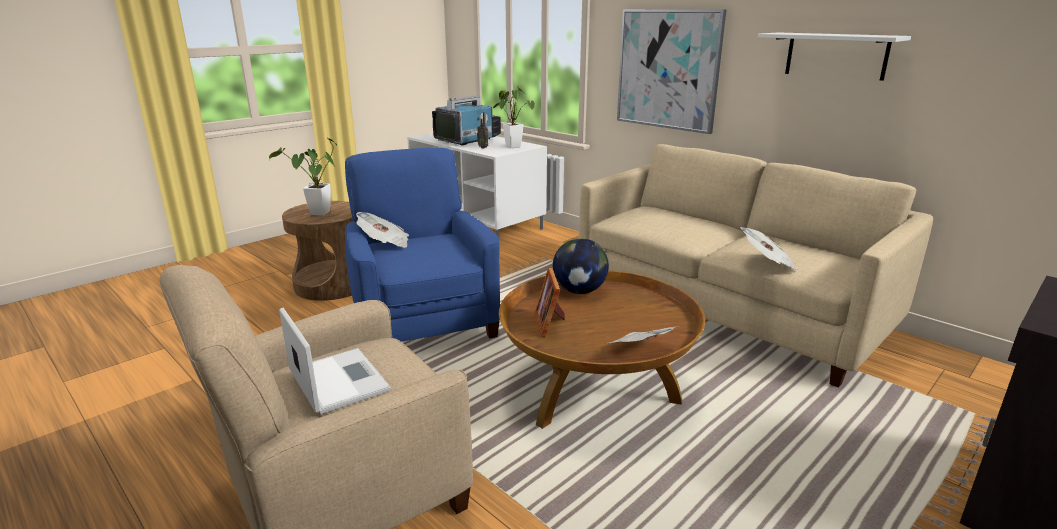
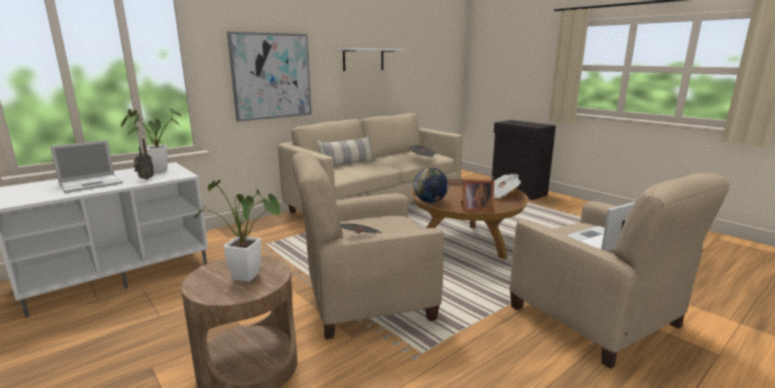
camera: 85 degrees left, 5 degrees down
(423, 320) = (366, 299): blue armchair -> beige armchair
(468, 140) = (92, 183): television -> laptop
(679, 217) = (347, 164): none -> pillow

